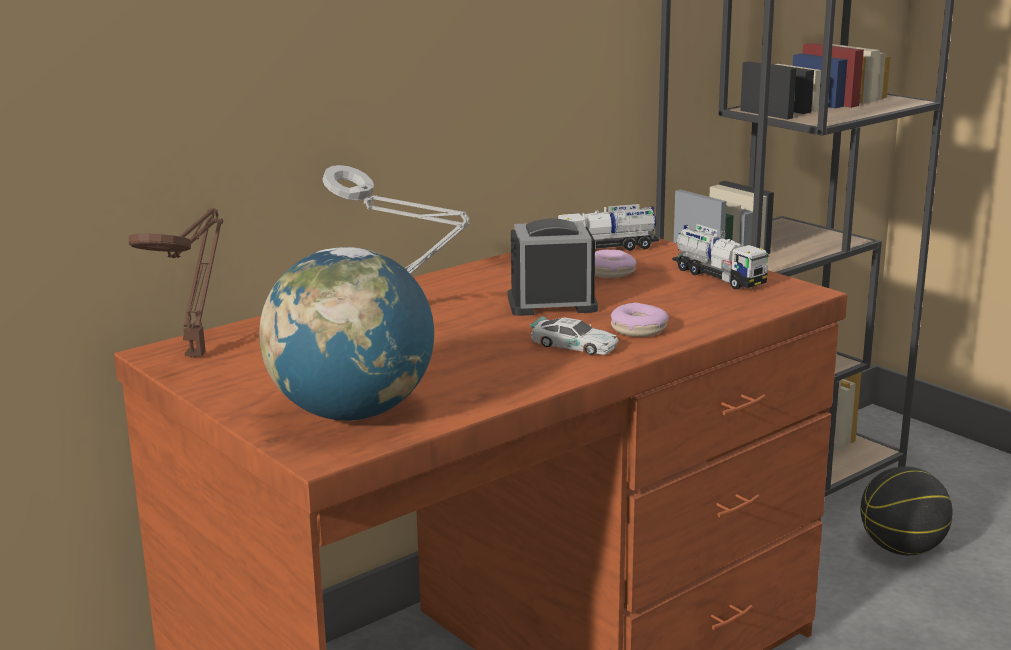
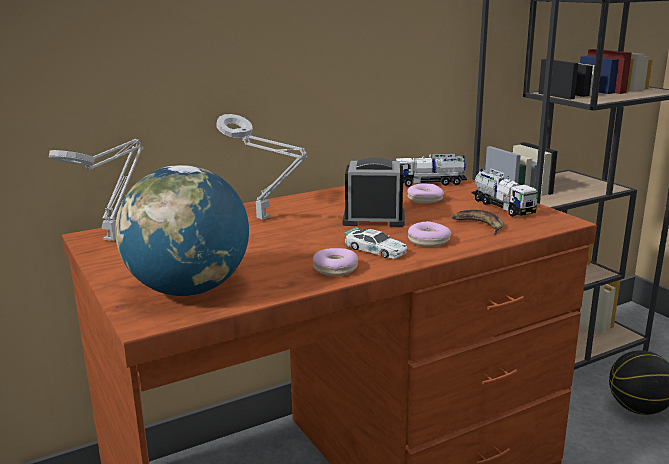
camera: 10 degrees right, 0 degrees up
(197, 354) = (113, 238): brown table lamp -> grey table lamp
(532, 373) = (335, 268): none -> donut
(696, 304) = (478, 225): none -> banana

